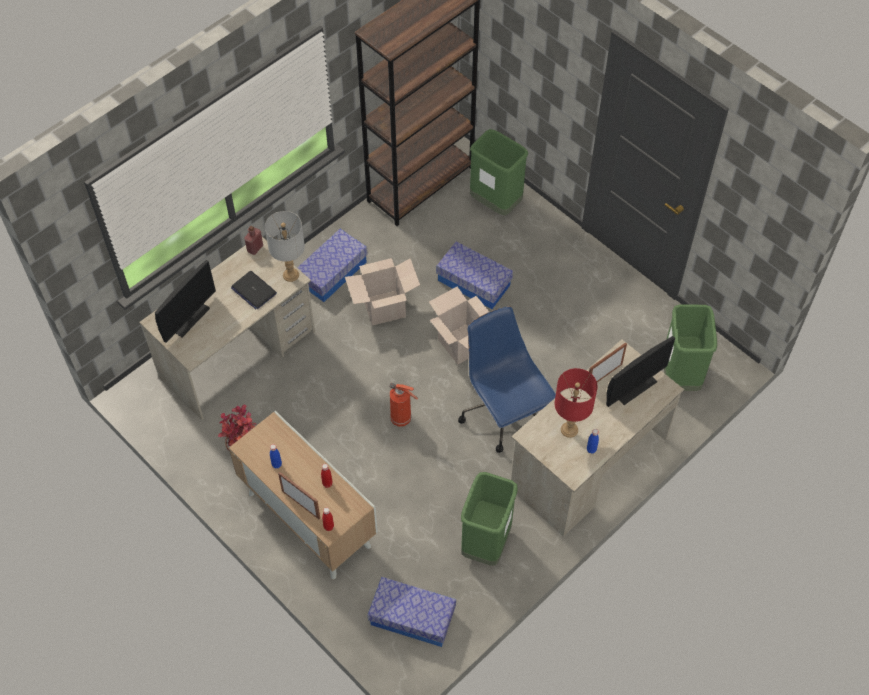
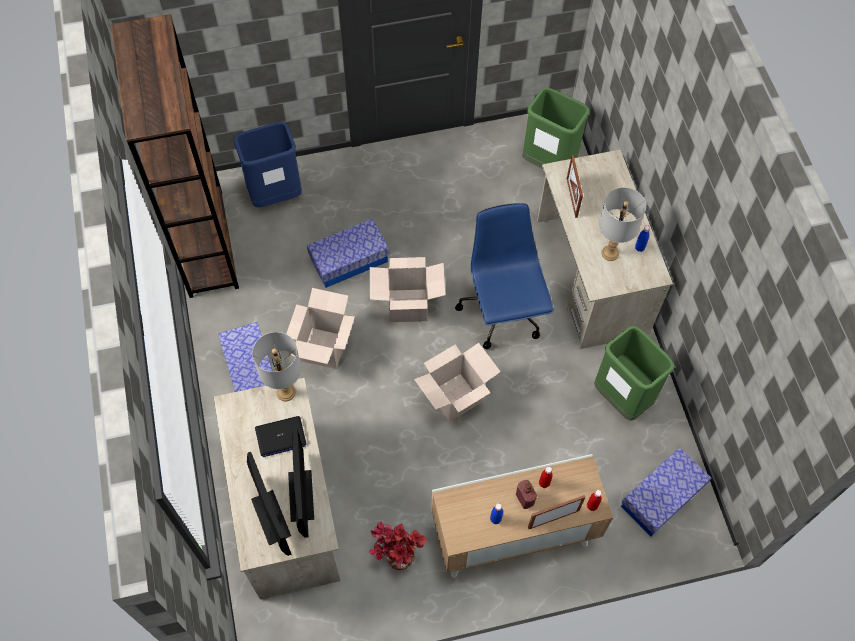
camera: 60 degrees left, 5 degrees up
(255, 248) = (228, 409): red bottle -> red bottle (524, 499)
(402, 419) = (455, 397): fire extinguisher -> cardboard box
(496, 203) = (275, 195): green trash can -> blue trash can
(504, 414) = (503, 312): blue office chair -> blue office chair turned 75 degrees clockwise
(569, 430) = (610, 253): red table lamp -> grey table lamp
(634, 386) = (596, 182): monitor -> monitor (301, 495)

